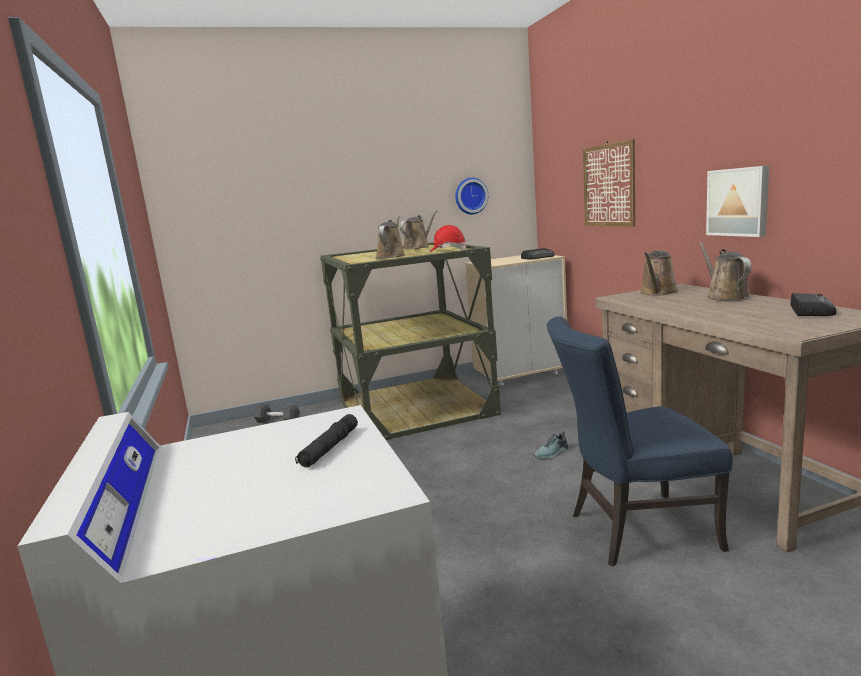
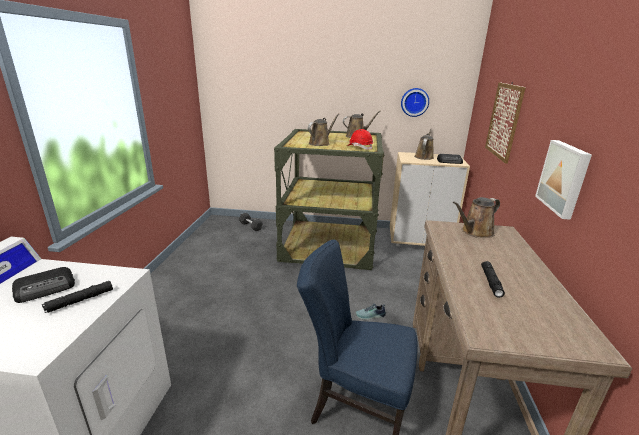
camera: 25 degrees right, 10 degrees up
(725, 297) = (516, 259): brown watering can -> brown watering can (424, 157)
(736, 311) = (491, 282): none -> black flashlight
(810, 310) = (552, 310): radio -> radio (46, 288)

